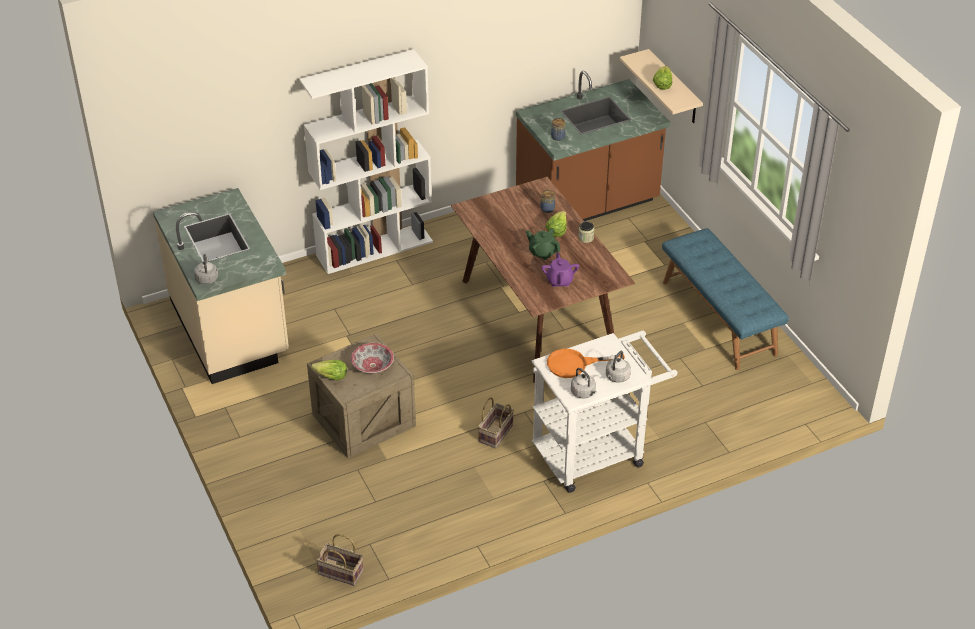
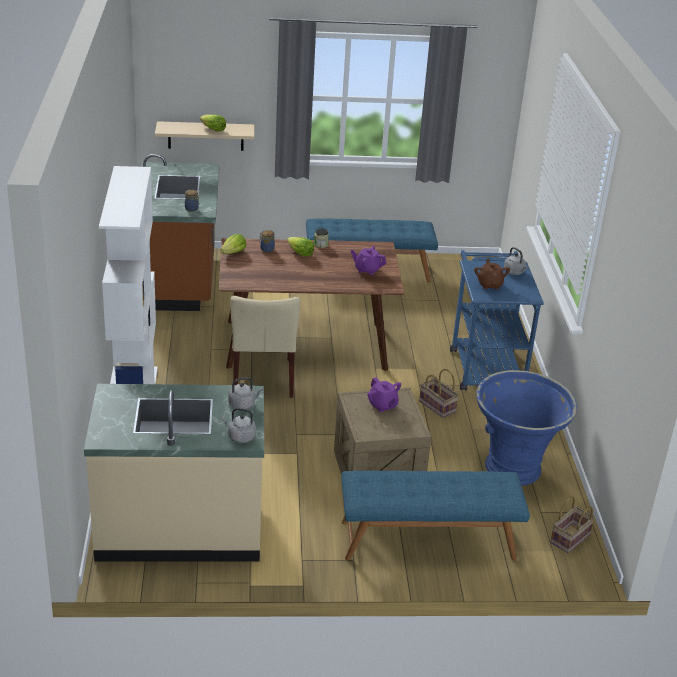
camera: 70 degrees left, 10 degrees down
(287, 476) = (427, 541): none -> blue bench
(331, 376) = (384, 432): lettuce -> lettuce (233, 253)
(372, 365) = (382, 405): bowl -> purple teapot
(426, 511) = (514, 469): none -> blue planter
(462, 307) = (263, 378): none -> beige chair
(542, 252) = (324, 267): green teapot -> none
(574, 364) = (489, 285): orange frying pan -> brown teapot
(584, 393) = (526, 290): grey kettle -> grey kettle (243, 404)
(597, 451) = (485, 365): white cart -> blue cart

